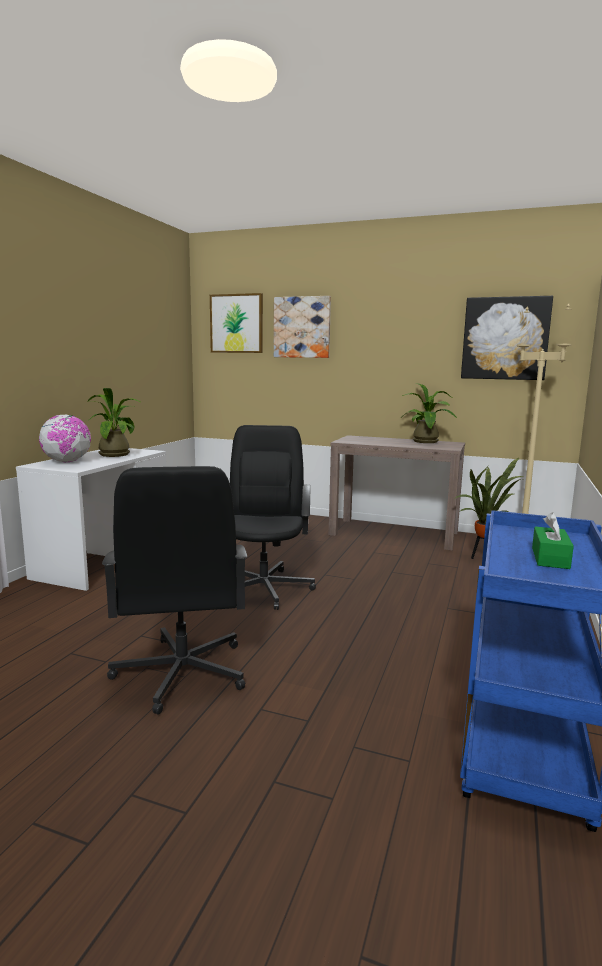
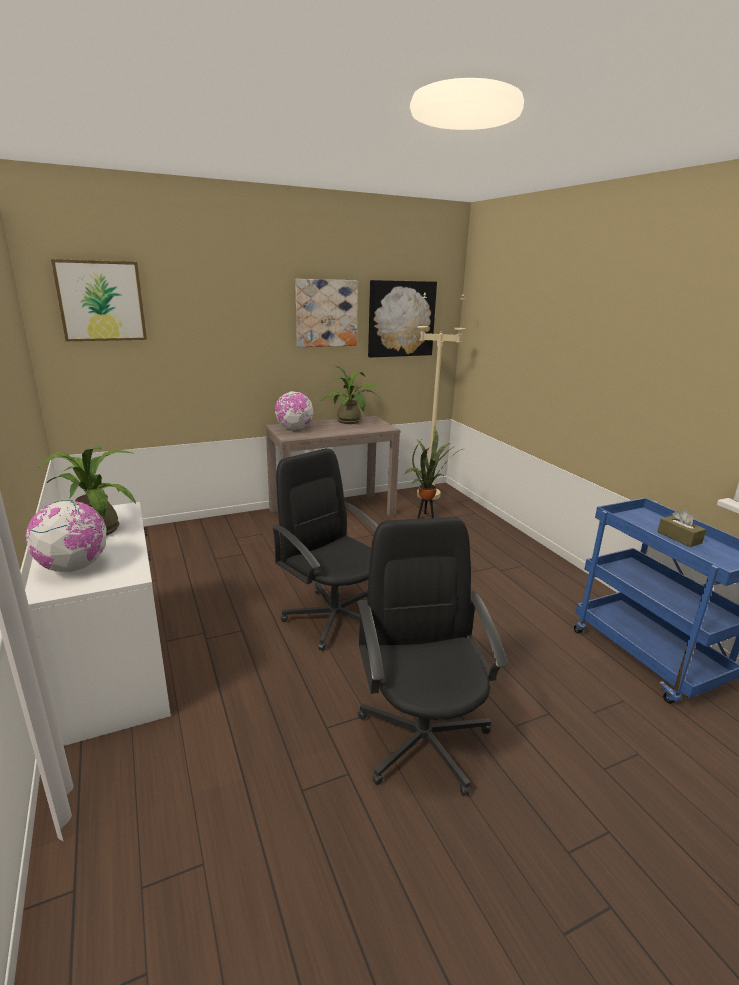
camera: 45 degrees left, 10 degrees up
(181, 673) = (422, 738): black office chair -> black office chair turned 135 degrees counterclockwise
(302, 327) = (198, 307): picture -> picture (326, 313)
(362, 439) = (294, 429): none -> globe
(550, 558) = (679, 537): green tissue box -> brown tissue box

